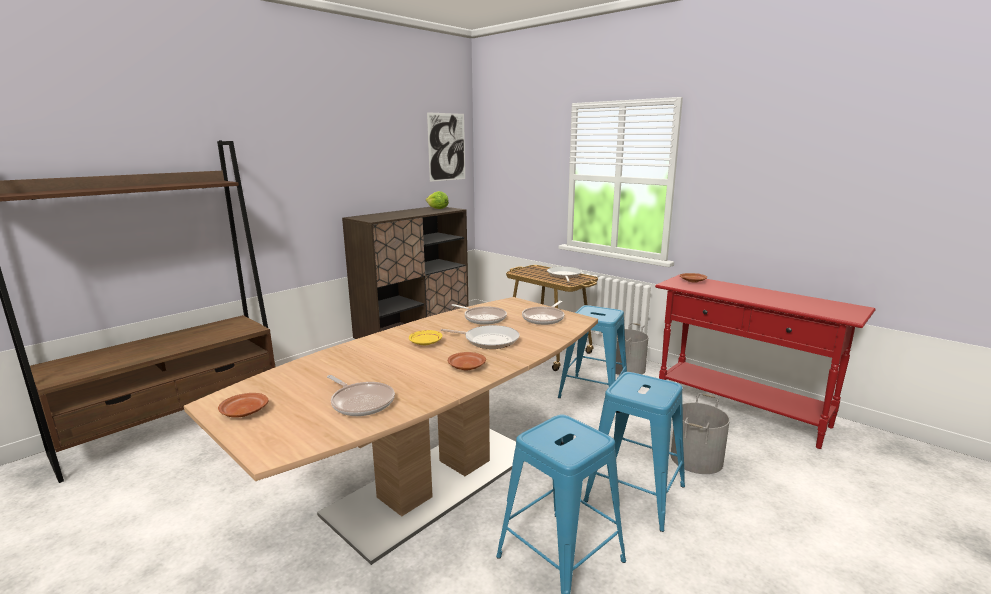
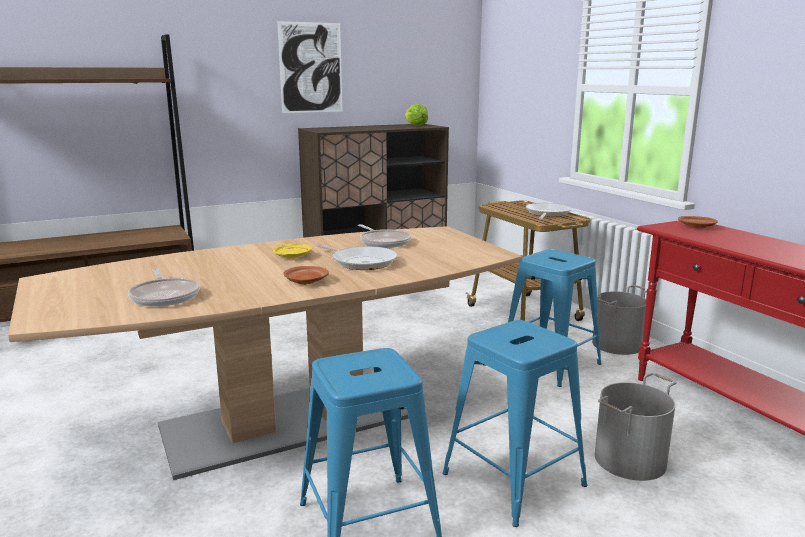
camera: 20 degrees right, 0 degrees up
(244, 412) = (58, 289): brown plate -> none
(447, 147) = (442, 52): picture -> picture (311, 68)
(544, 318) = (455, 249): frying pan -> none

